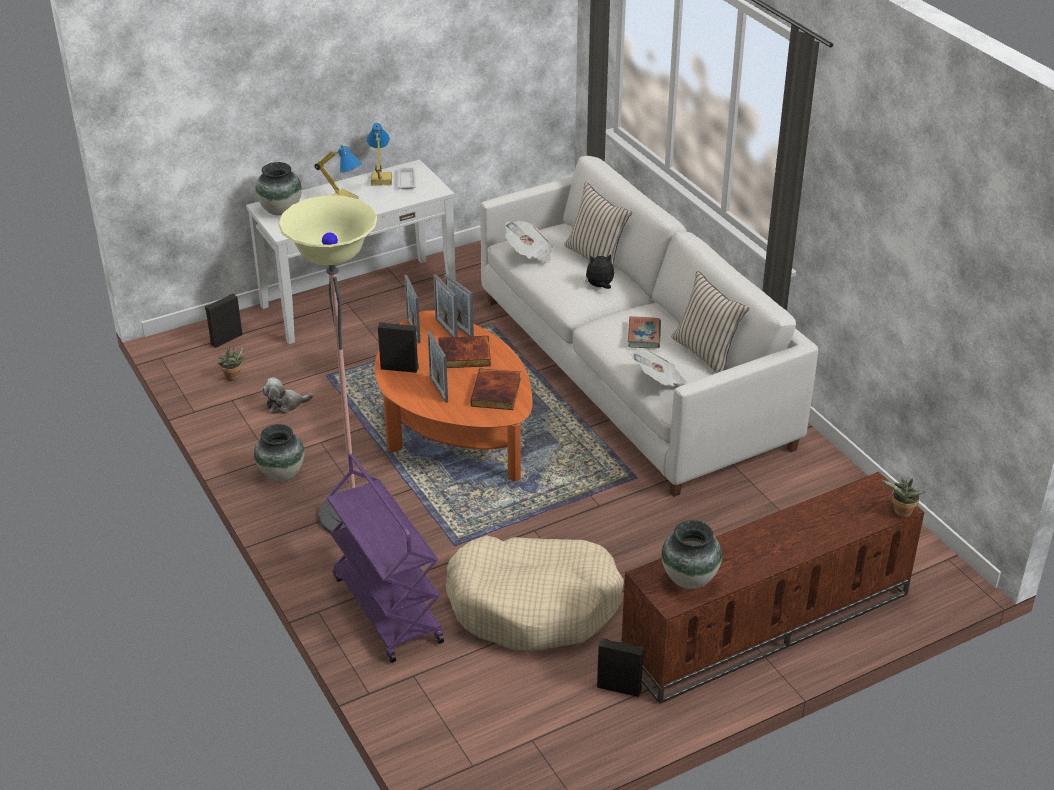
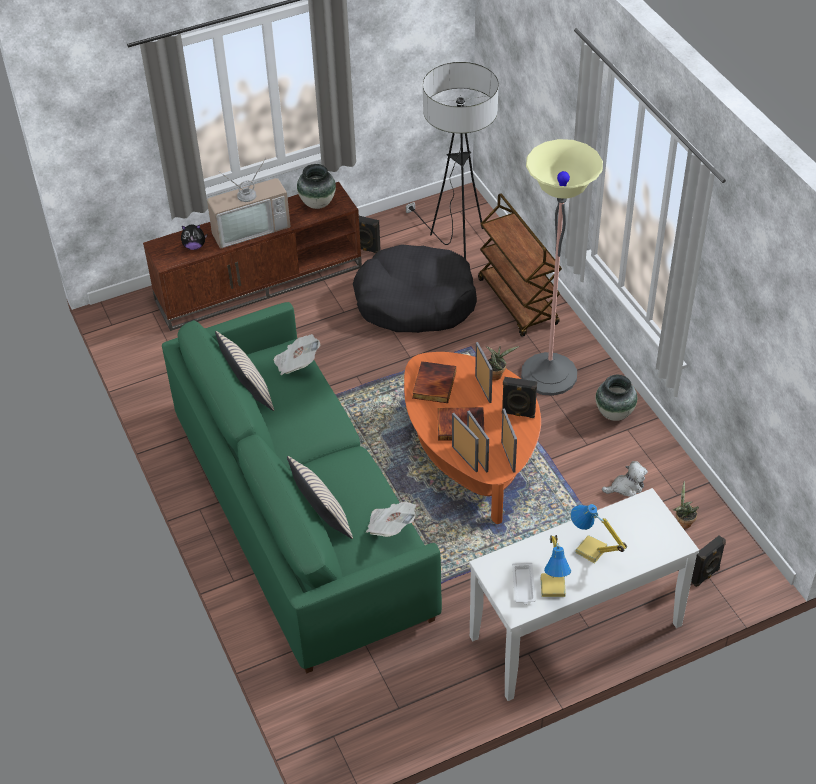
camera: 175 degrees left, 10 degrees up
(281, 211) = (657, 535): vase -> none
(386, 608) = (518, 302): purple cart -> brown cart
(476, 702) = (456, 243): none -> floor lamp
(534, 605) = (415, 301): beige dog bed -> black dog bed
(600, 286) = (326, 473): plush toy -> plush toy (194, 246)
(632, 372) = (300, 514): white sofa -> green sofa
(644, 335) = (298, 408): book -> none
(779, 538) = (250, 227): none -> television
(901, 513) = (159, 241): potted plant -> potted plant (496, 374)

